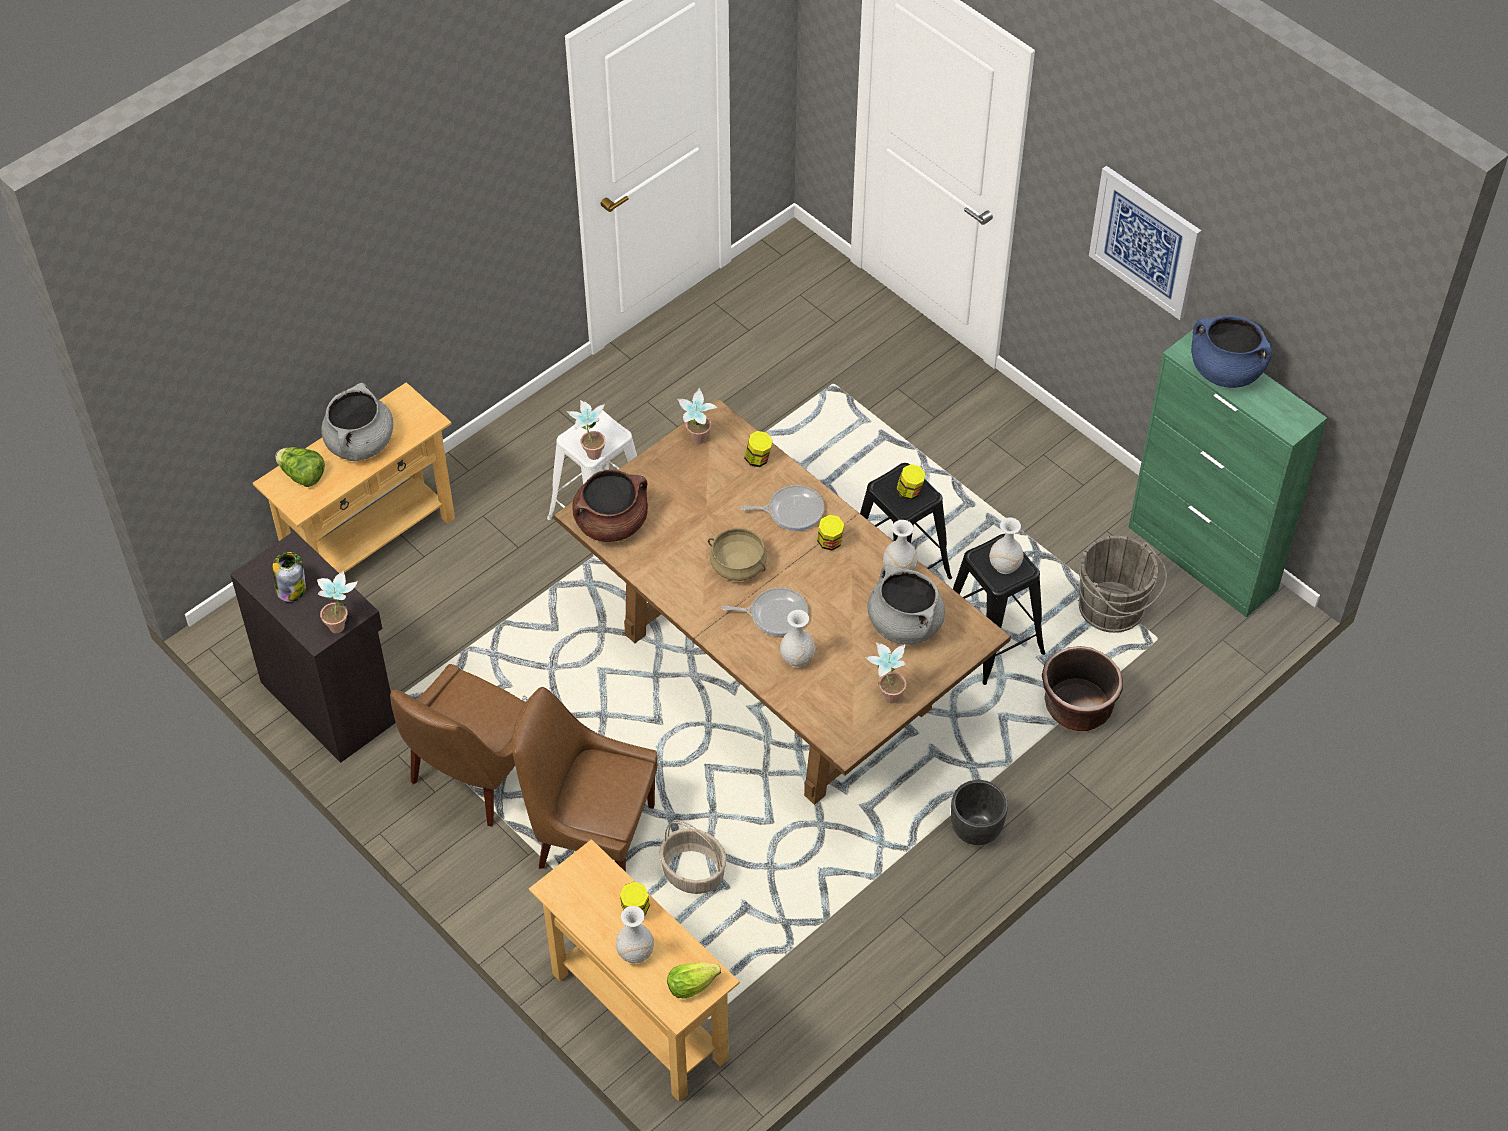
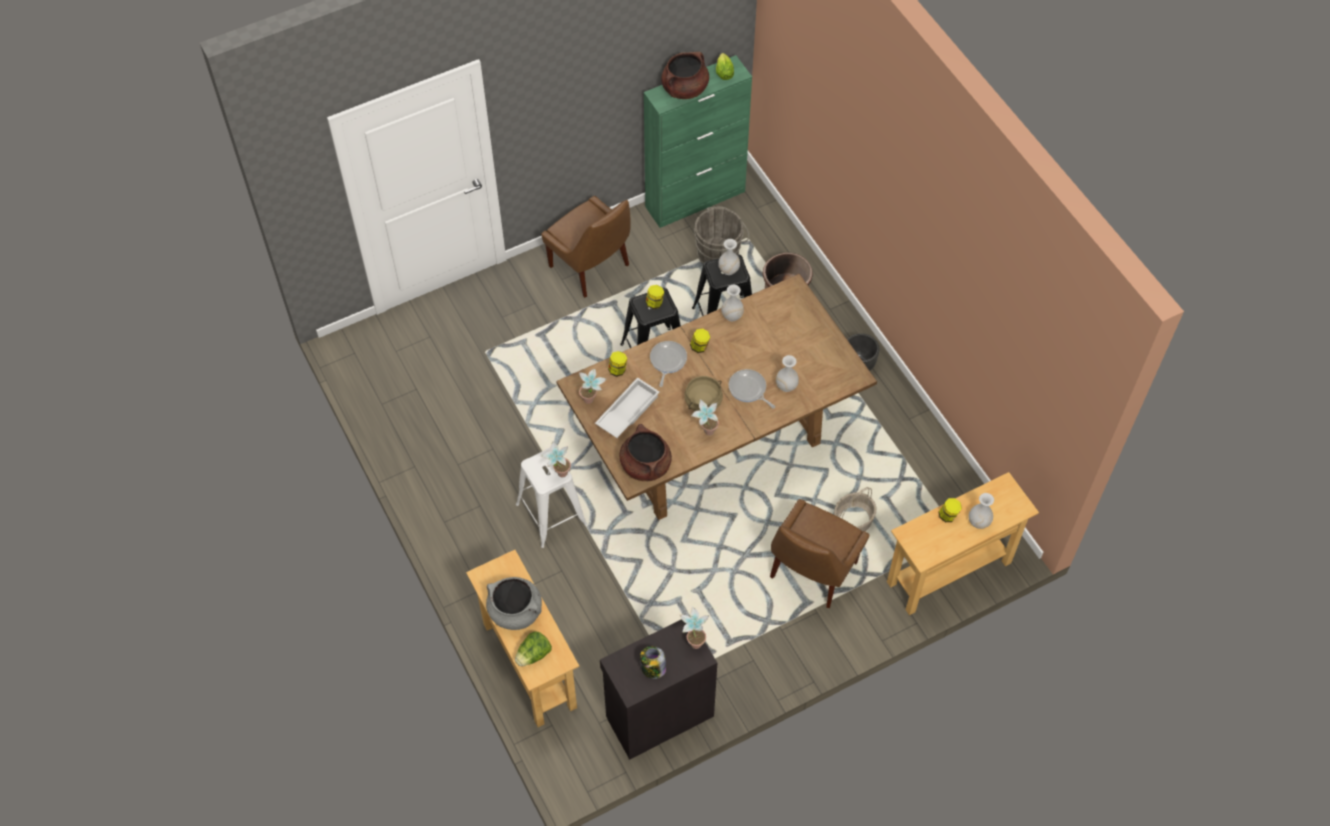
camera: 75 degrees left, 5 degrees up
(473, 776) = (747, 634): brown chair -> brown chair (591, 267)
(693, 484) = (627, 411): none -> white tray
(694, 984) = (1007, 495): lettuce -> lettuce (724, 72)
(775, 614) = (748, 389): frying pan -> frying pan turned 60 degrees counterclockwise
(886, 693) = (825, 346): potted plant -> potted plant (705, 433)
(904, 624) = (775, 324): grey cooking pot -> none
(1145, 242) = (590, 85): picture -> none
(1225, 371) = (684, 89): blue cooking pot -> brown cooking pot

